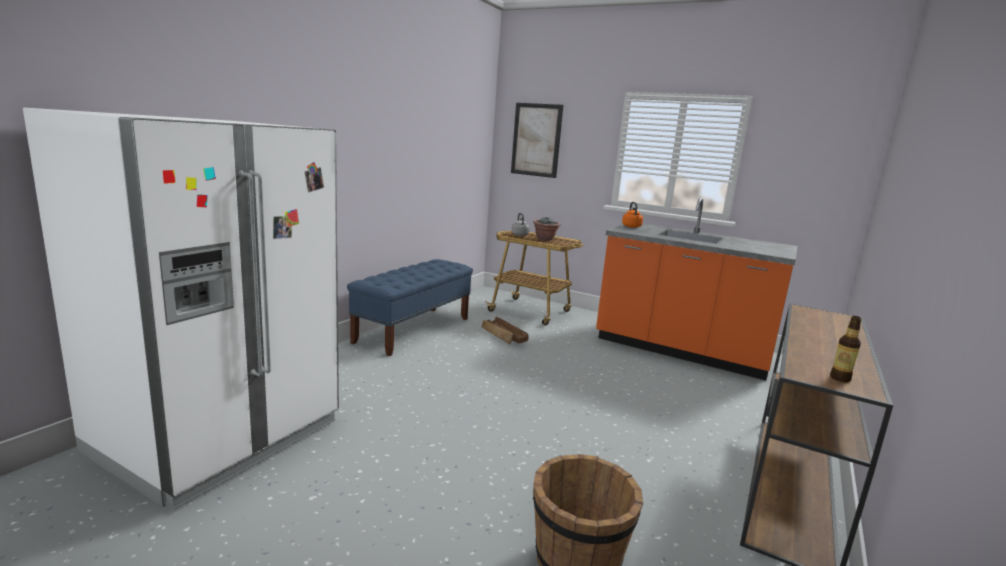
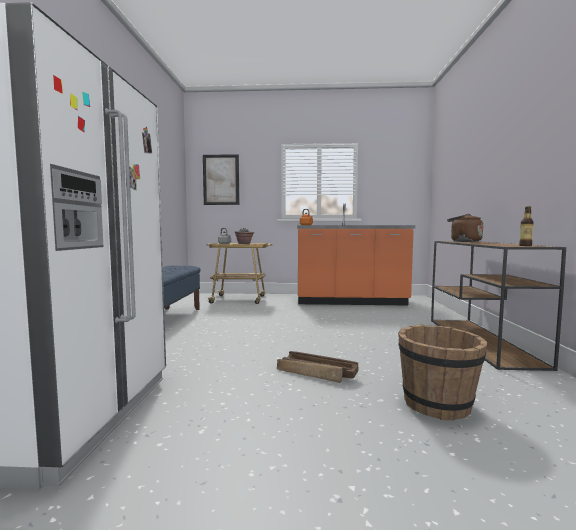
camera: 25 degrees left, 10 degrees down
(504, 336) = (237, 312): crate -> crate (317, 373)
(824, 320) = (463, 241): none -> brown kettle

